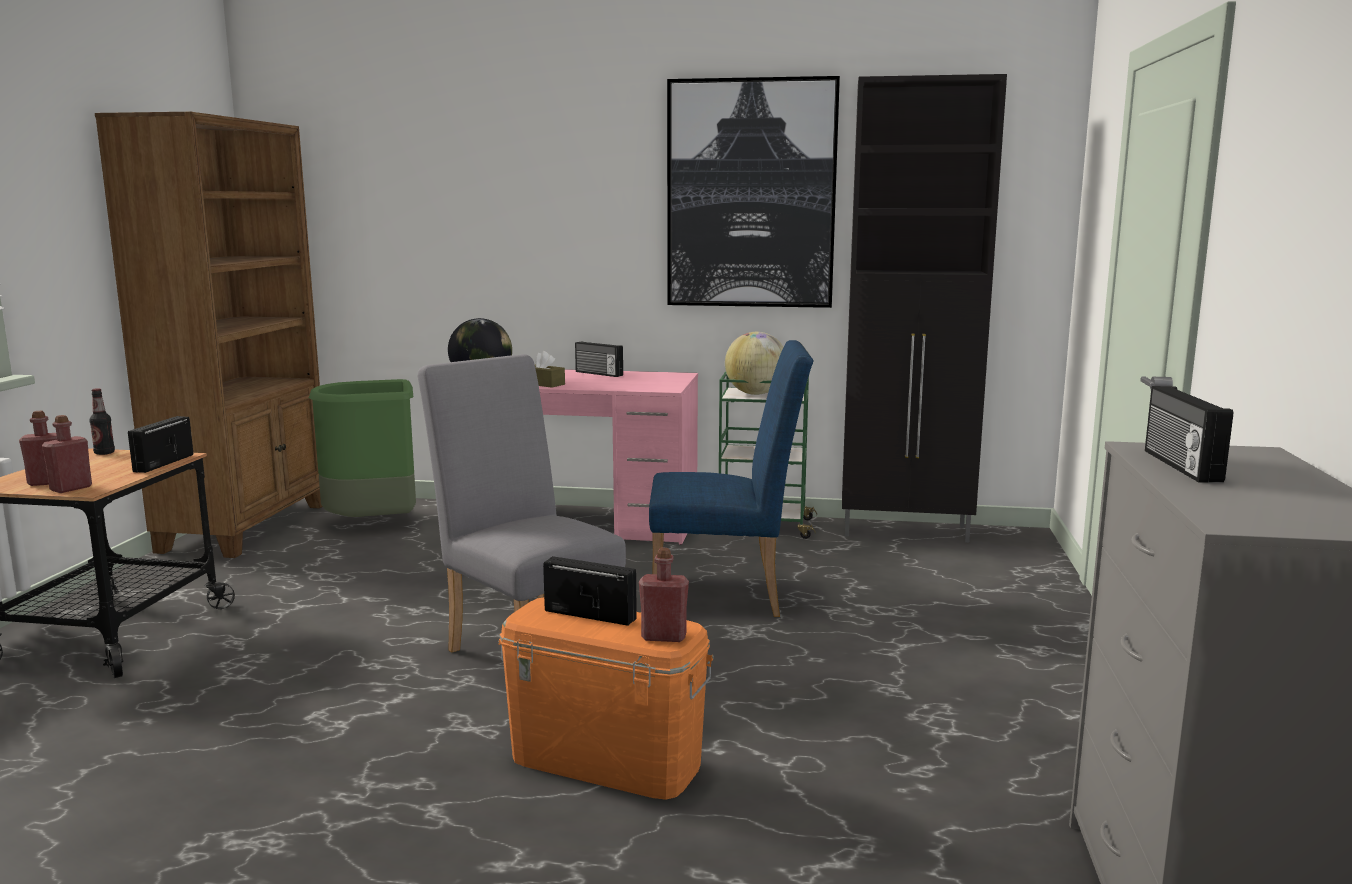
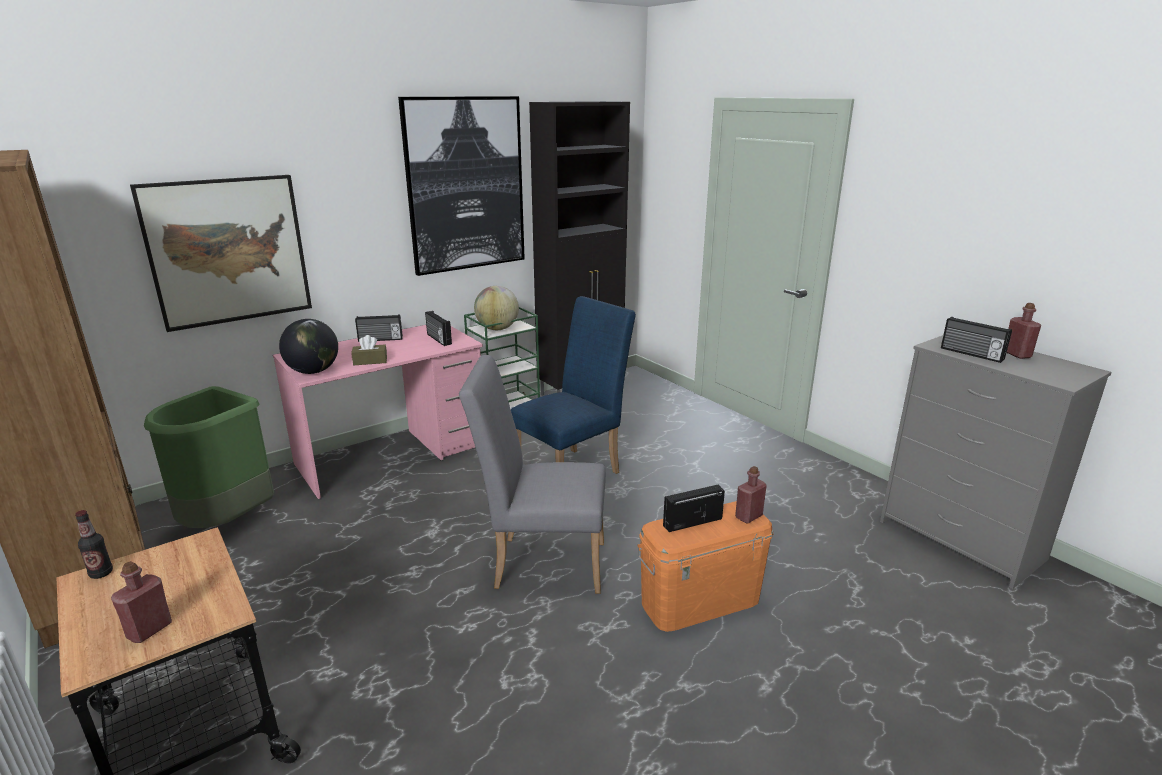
camera: 45 degrees left, 10 degrees up
(71, 488) = (199, 622): red bottle -> red bottle (1017, 354)
(162, 463) = (208, 555): radio -> radio (438, 339)
(462, 244) = (228, 251): none -> picture

